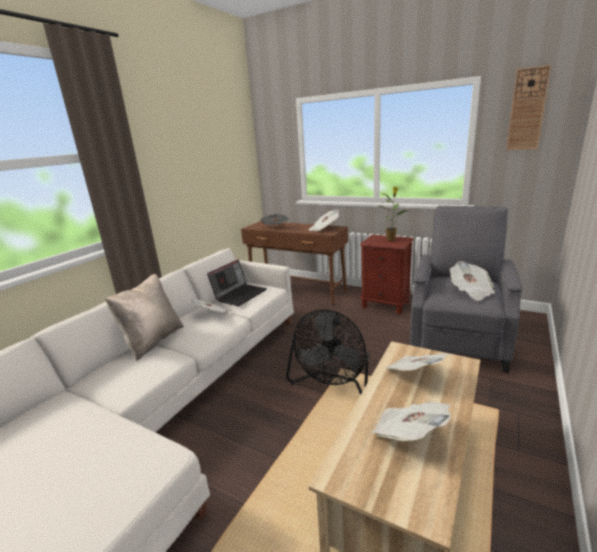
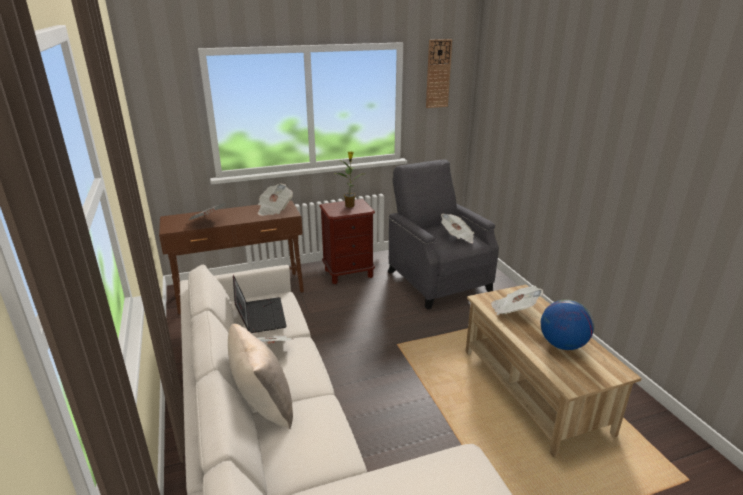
camera: 50 degrees left, 5 degrees up
(330, 383) = (405, 360): black fan -> none
(408, 434) = (562, 344): newspaper -> globe

